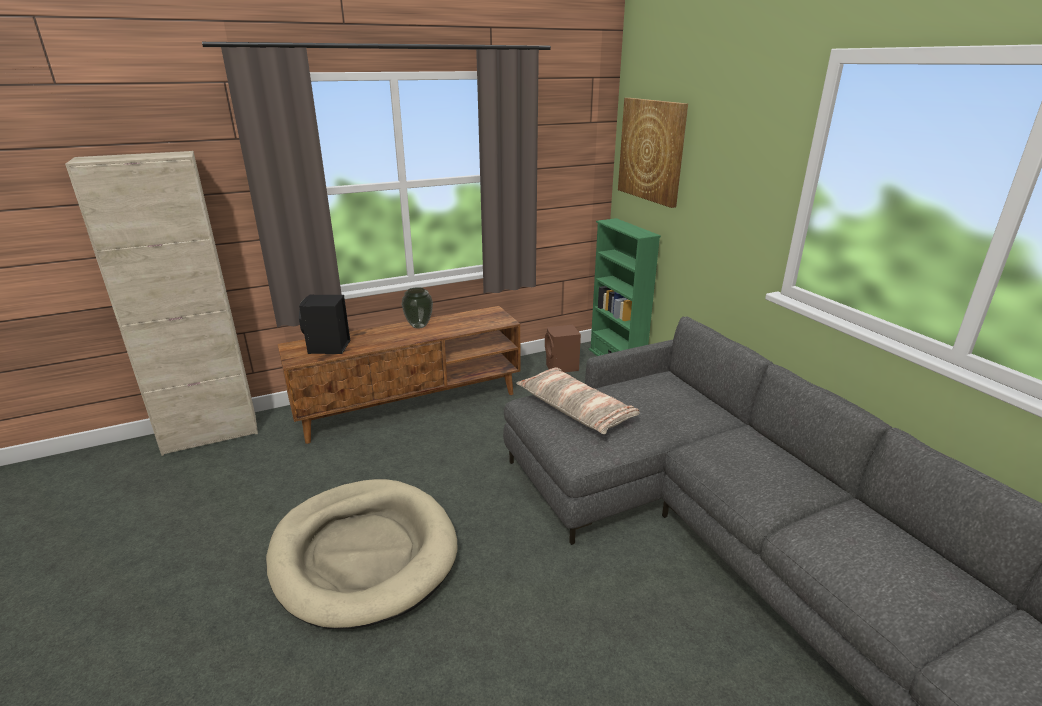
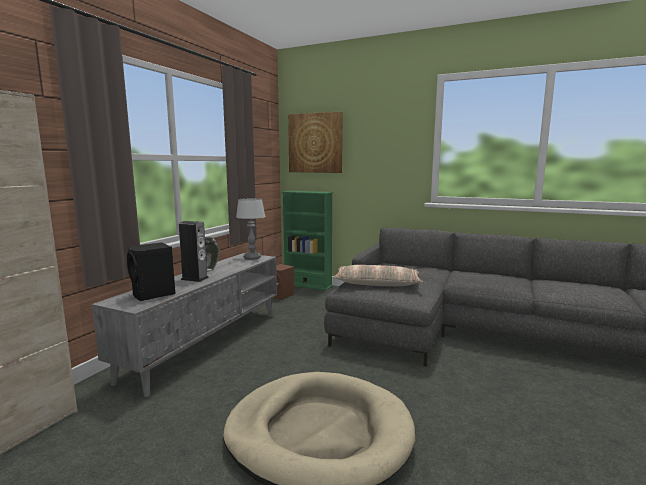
camera: 40 degrees left, 15 degrees down
(389, 336) = (195, 278): none -> speaker
(411, 405) = (206, 343): brown tv stand -> grey tv stand
(491, 318) = (252, 258): none -> table lamp

